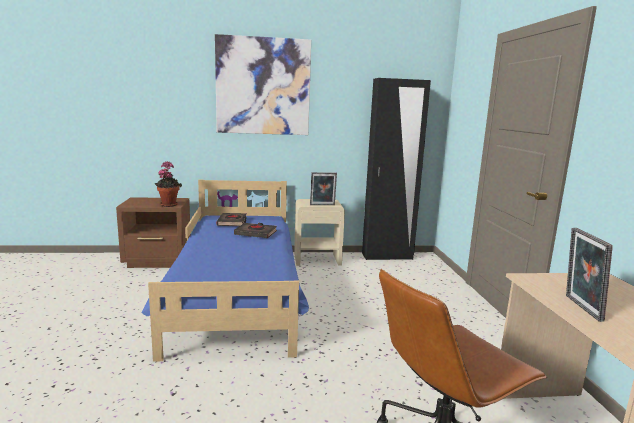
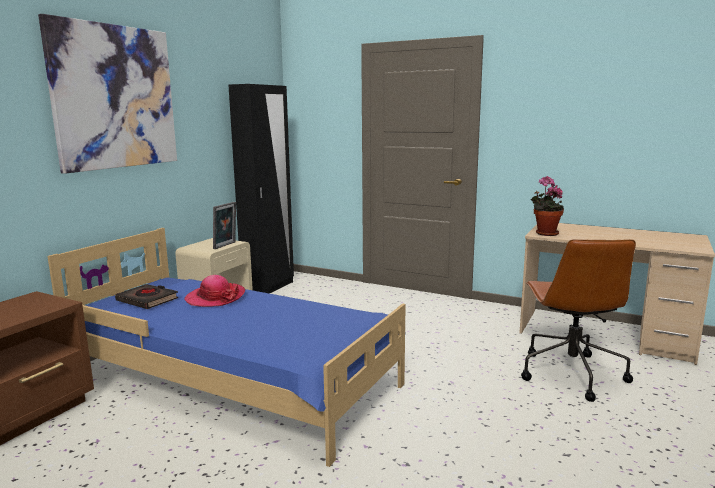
camera: 55 degrees left, 0 degrees up
(168, 204) = (46, 306): potted plant -> potted plant (544, 233)
(256, 233) = (215, 298): black book -> hat
(580, 307) = (588, 238): picture frame -> none

